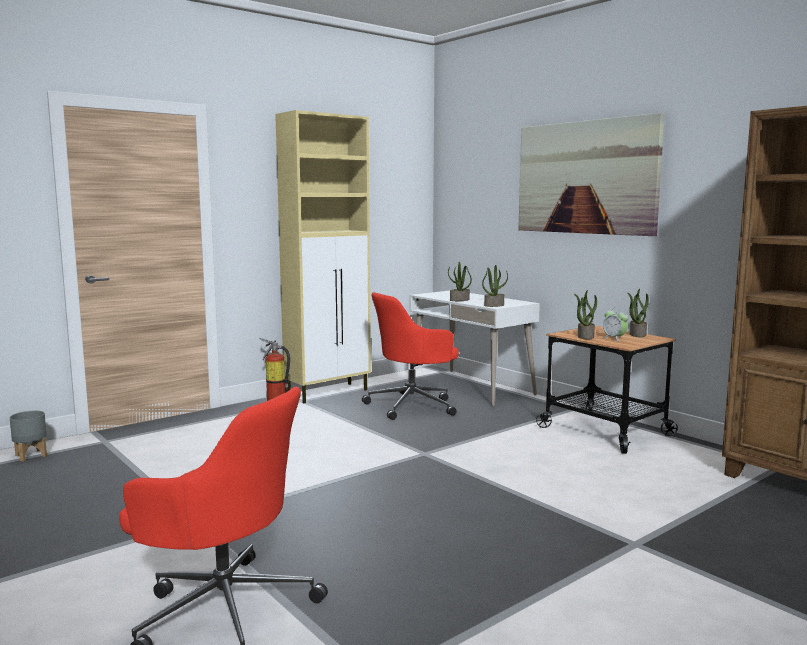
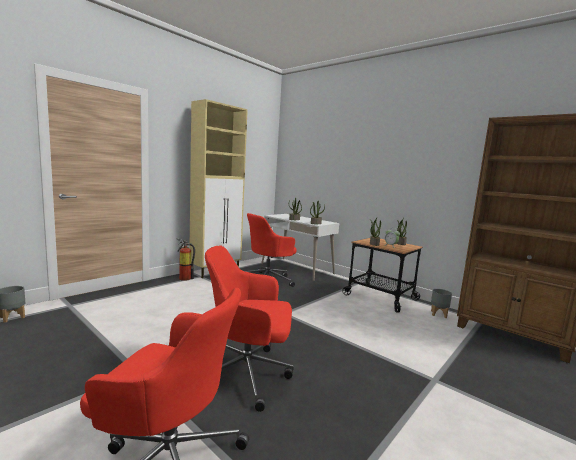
camera: 10 degrees left, 0 degrees up
(345, 527) = (247, 374): none -> red office chair
(585, 177) = (371, 154): picture -> none
(701, 457) = (439, 314): none -> grey planter

